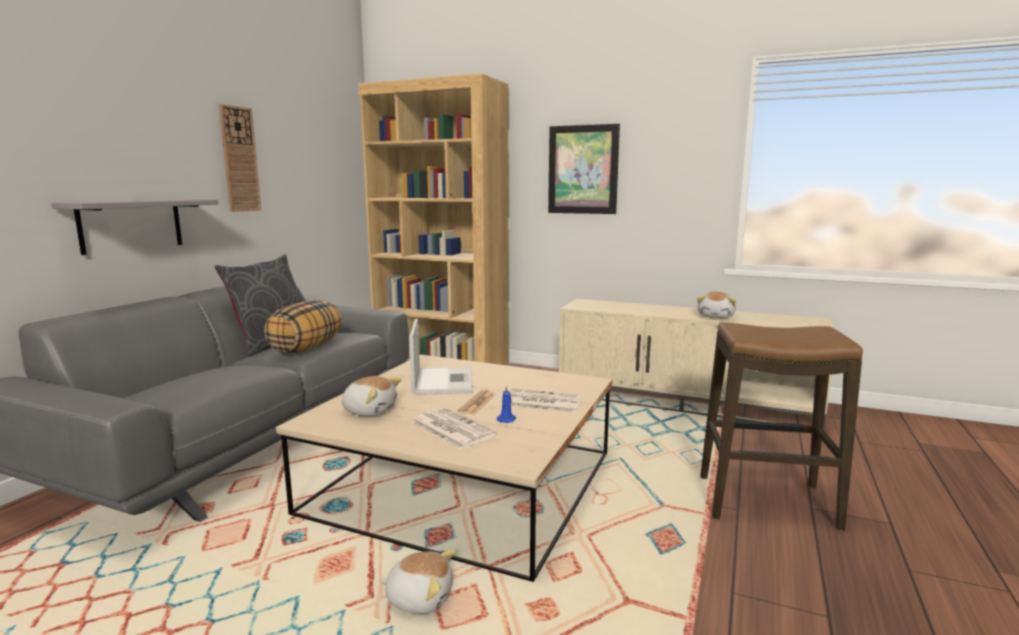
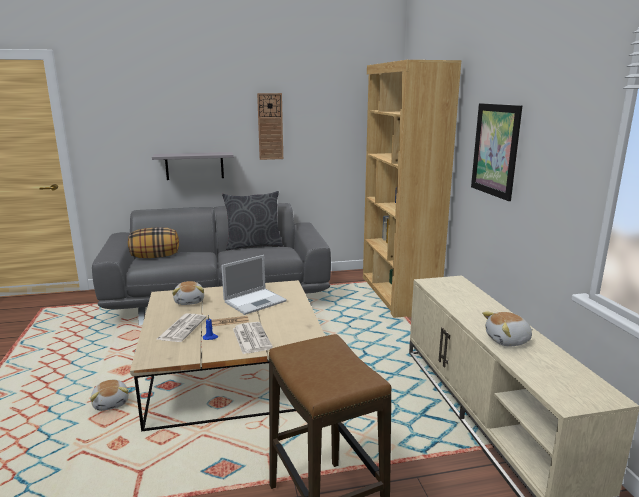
camera: 55 degrees right, 5 degrees up
(306, 348) = (243, 254): pillow -> pillow (155, 257)

